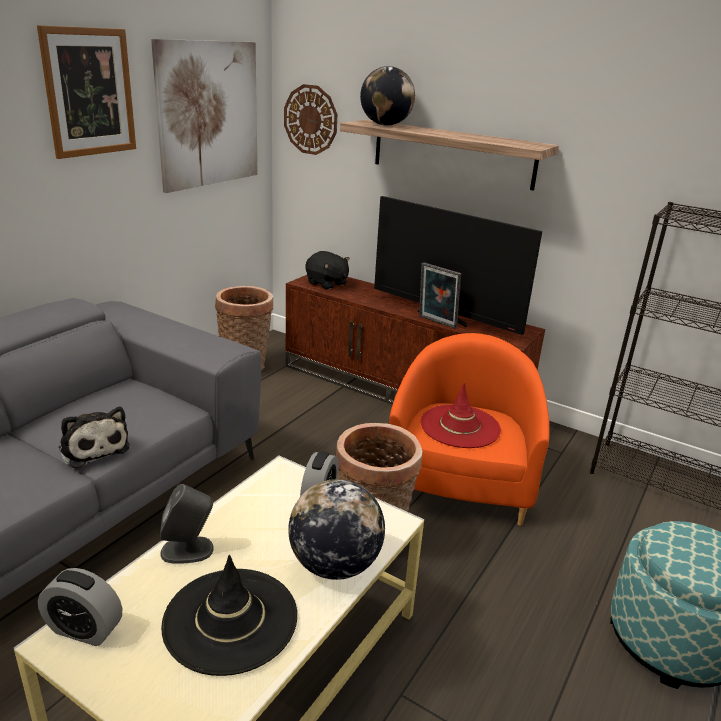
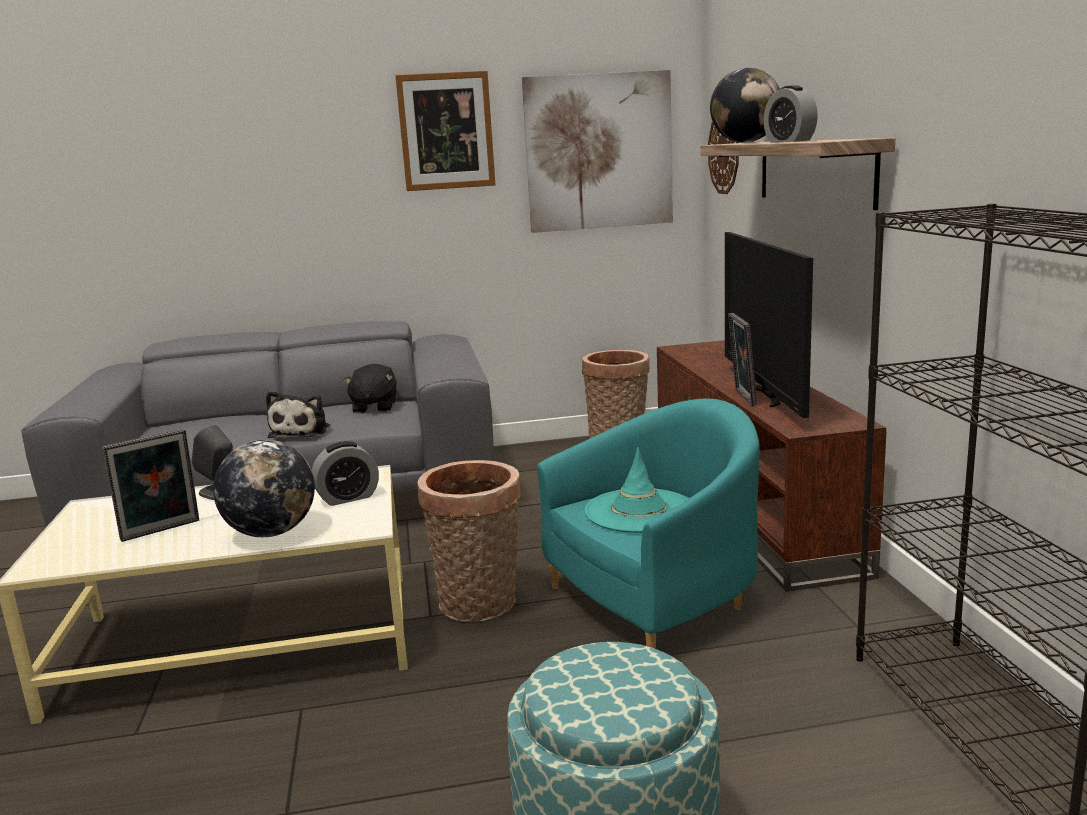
camera: 50 degrees right, 10 degrees down
(84, 629) = (104, 505): alarm clock -> alarm clock (789, 141)
(230, 620) = (161, 531): black hat -> picture frame
(327, 284) = (699, 352): black plush toy -> black plush toy (374, 407)
(459, 481) = (656, 600): orange armchair -> turquoise armchair
(460, 426) = (639, 511): red hat -> turquoise hat

